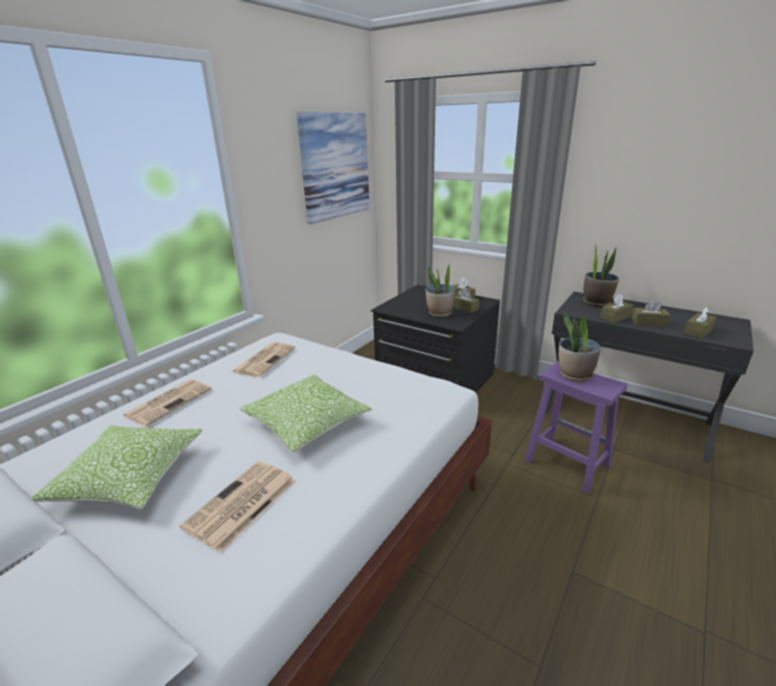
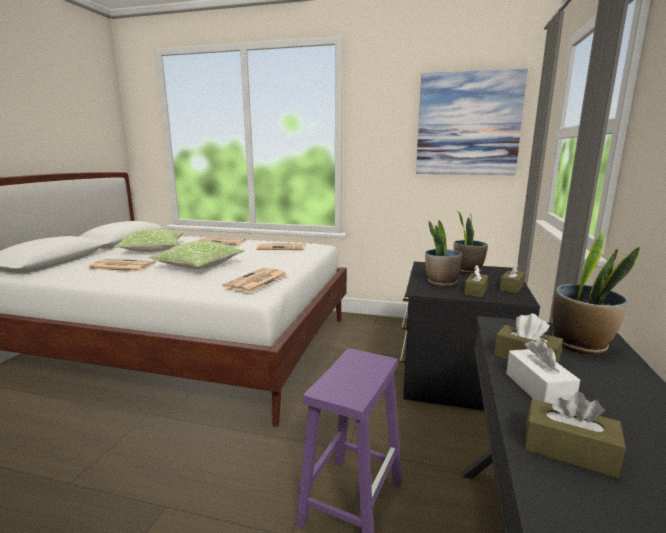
camera: 70 degrees right, 10 degrees down
(412, 385) = (256, 281): none -> newspaper
(574, 375) = (360, 369): potted plant -> potted plant (467, 270)
(648, 323) = (538, 388): brown tissue box -> white tissue box

